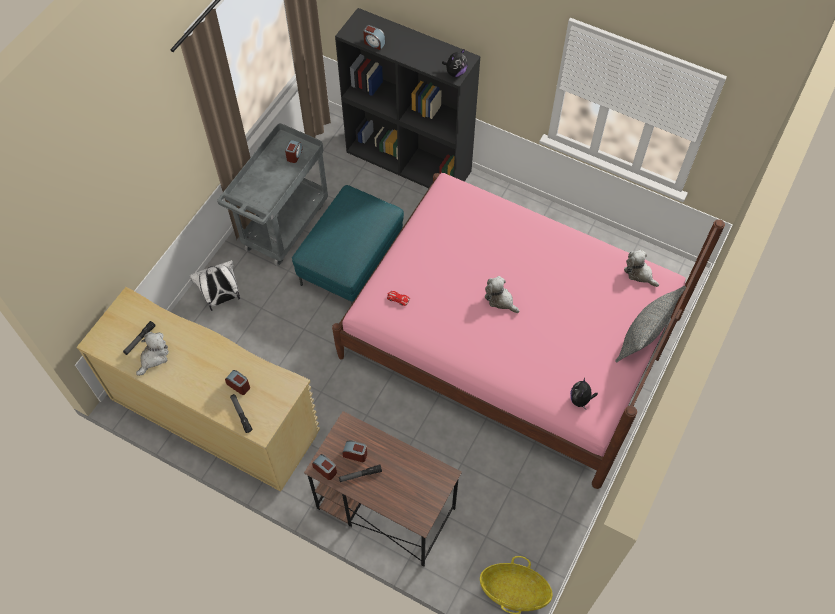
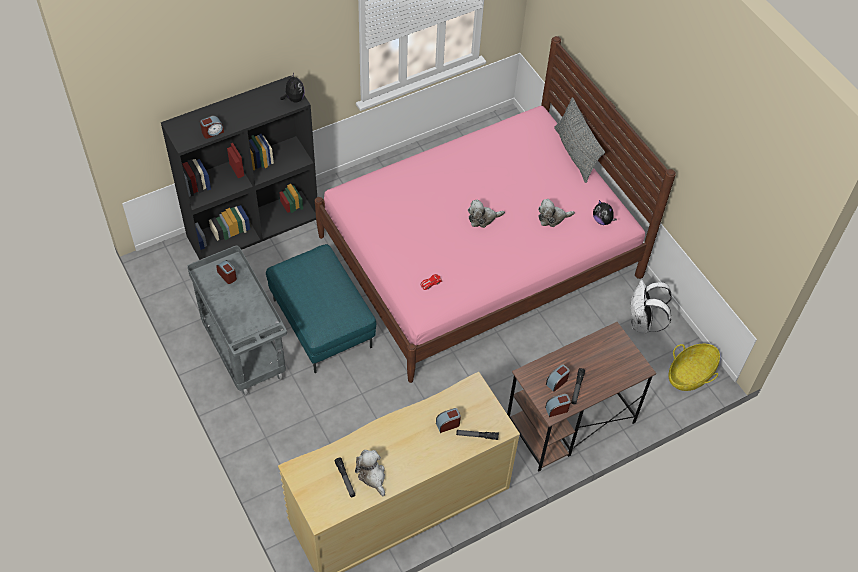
camera: 60 degrees left, 5 degrees down
(222, 299) = (280, 441): white backpack -> white backpack (642, 323)
(639, 273) = (523, 125): plush toy -> plush toy (552, 218)

